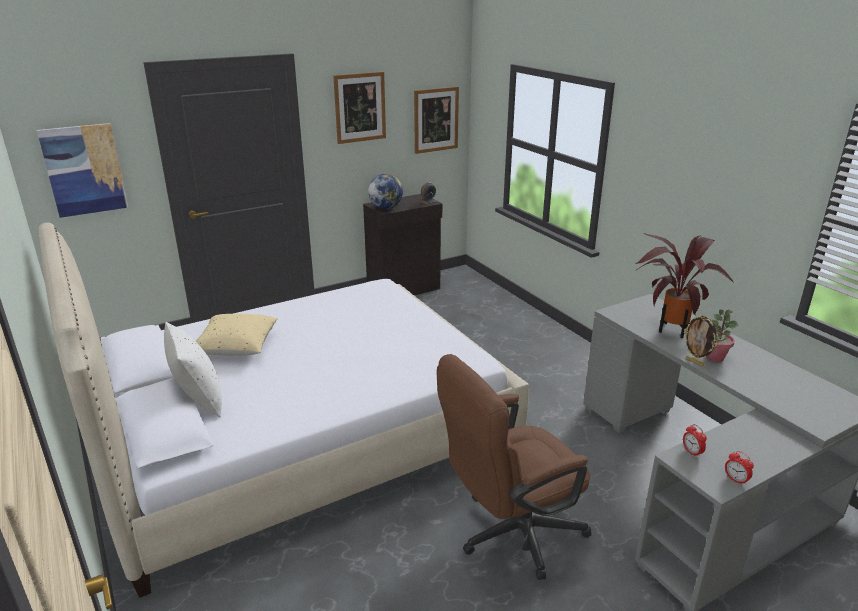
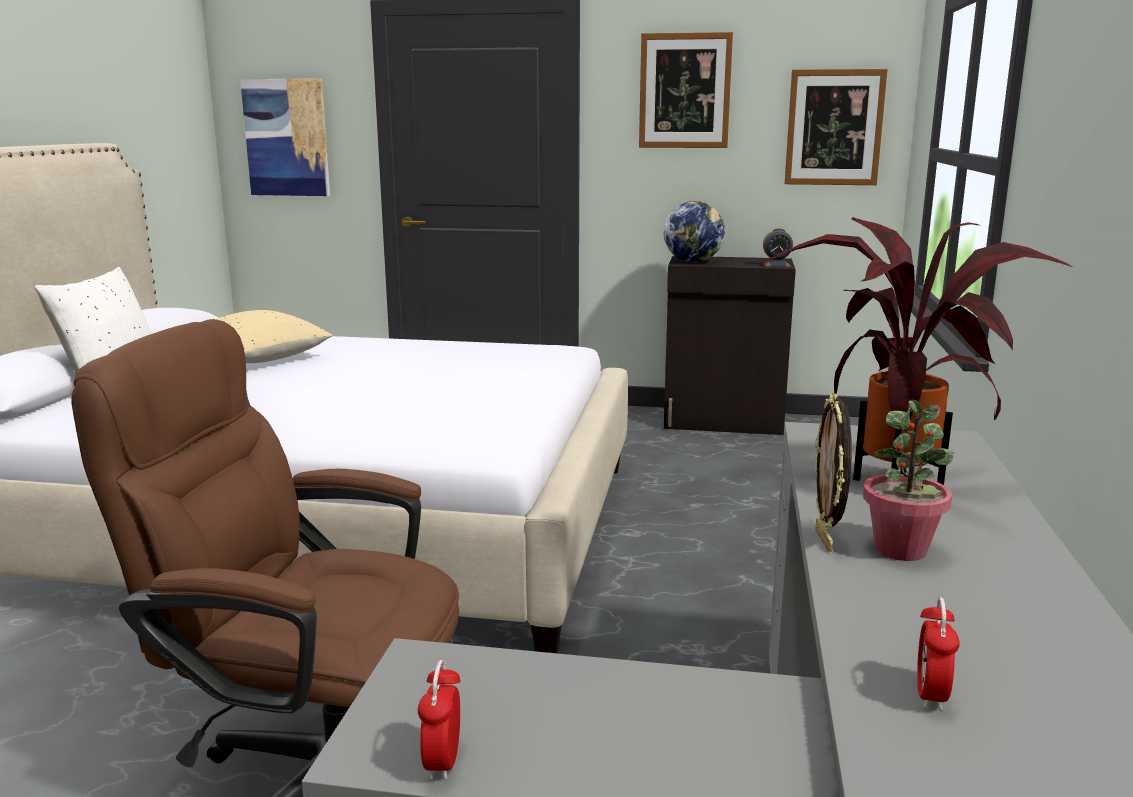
camera: 40 degrees right, 10 degrees down
(692, 452) = (474, 670): alarm clock -> alarm clock (930, 695)

